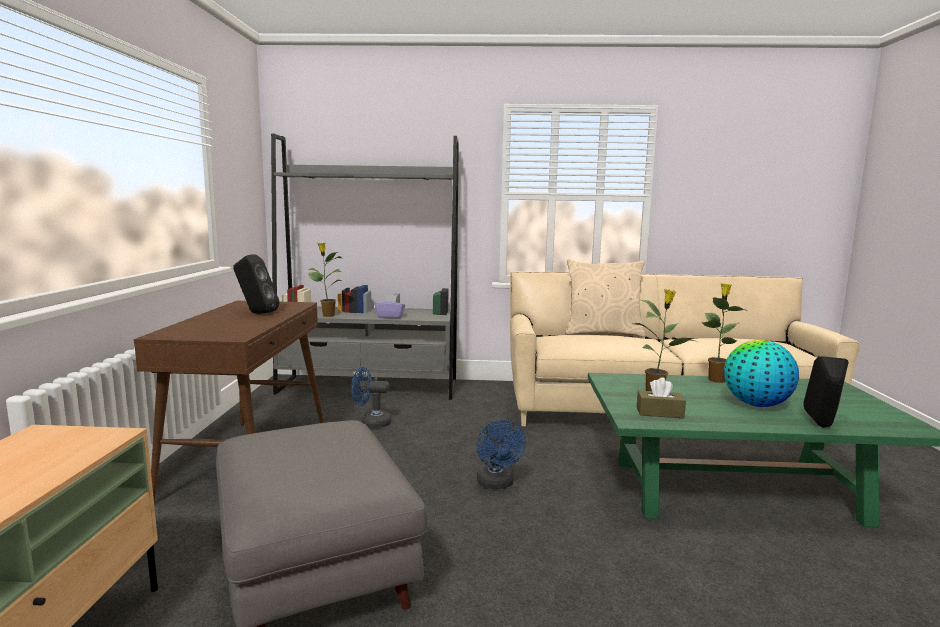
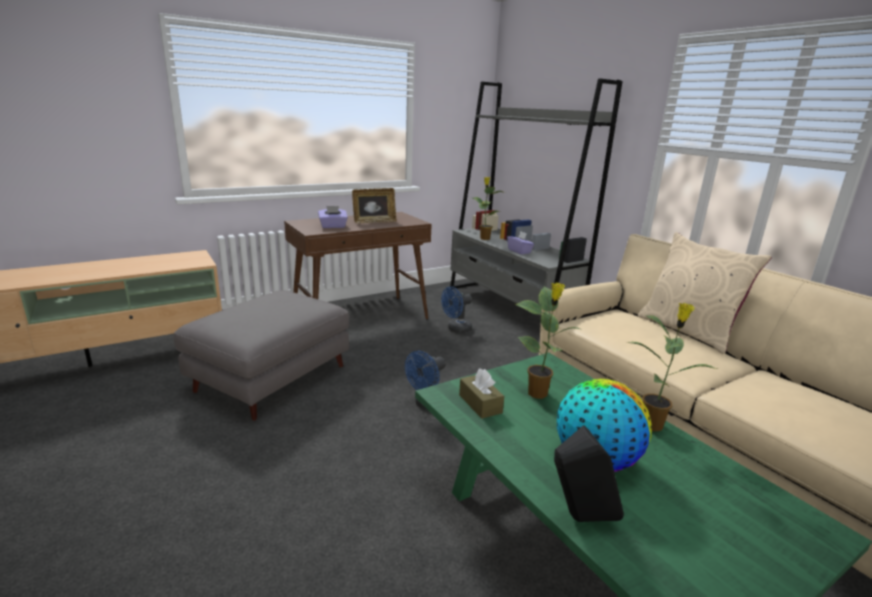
camera: 55 degrees right, 10 degrees up
(234, 327) = (333, 226): none -> purple tissue box
(256, 313) = (374, 221): black speaker -> picture frame
(371, 423) = (456, 329): blue fan -> blue fan turned 90 degrees counterclockwise

